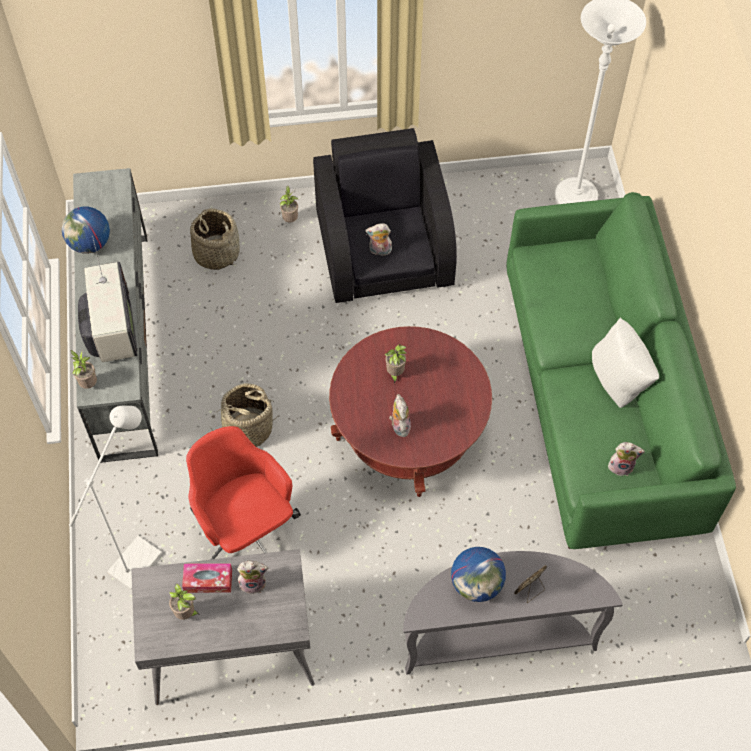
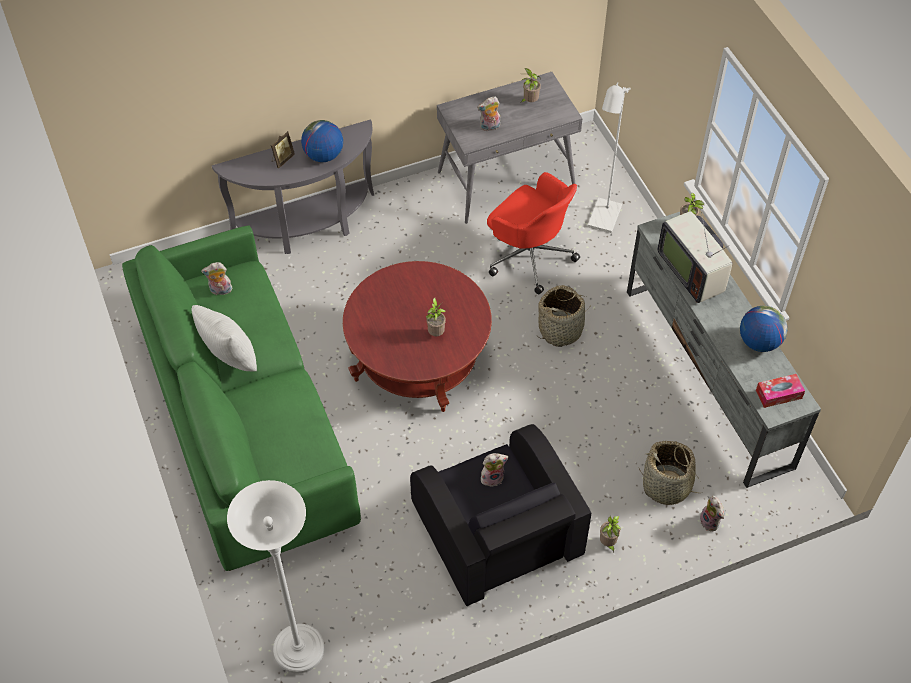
camera: 165 degrees right, 5 degrees down
(208, 581) = (523, 122): tissue box -> tissue box (778, 394)
(399, 426) = (419, 291): plush toy -> plush toy (711, 522)

